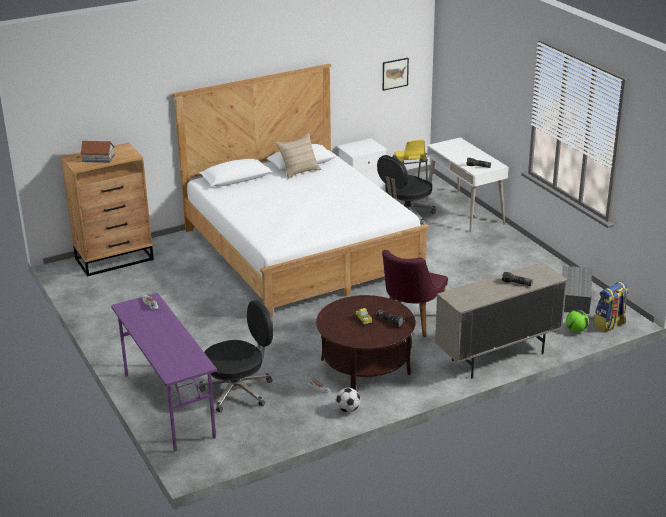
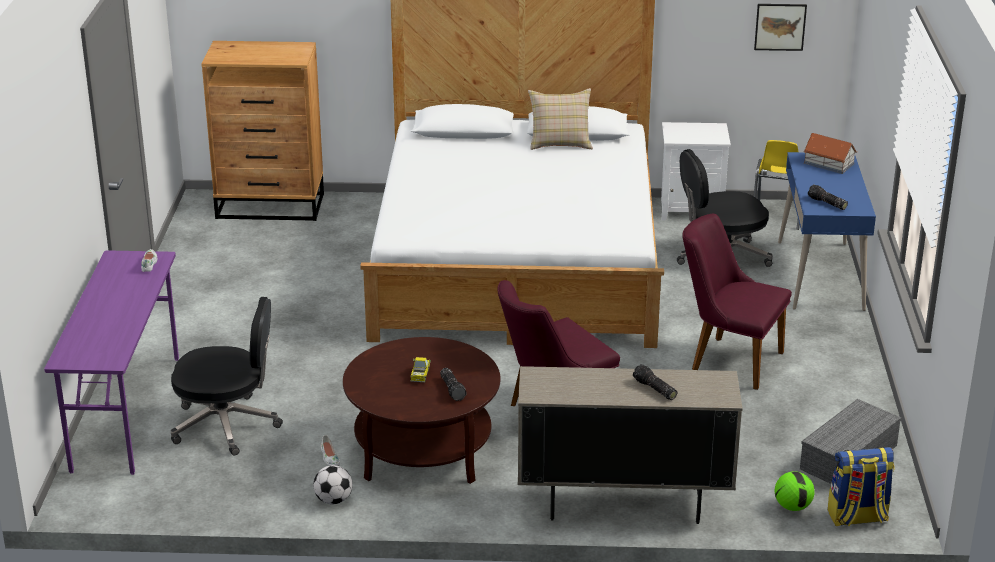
camera: 30 degrees right, 0 degrees up
(98, 158) = (252, 53): toy house -> toy house (828, 163)
(464, 211) = (820, 275): white desk -> blue desk
(467, 267) = (728, 359): none -> purple chair

